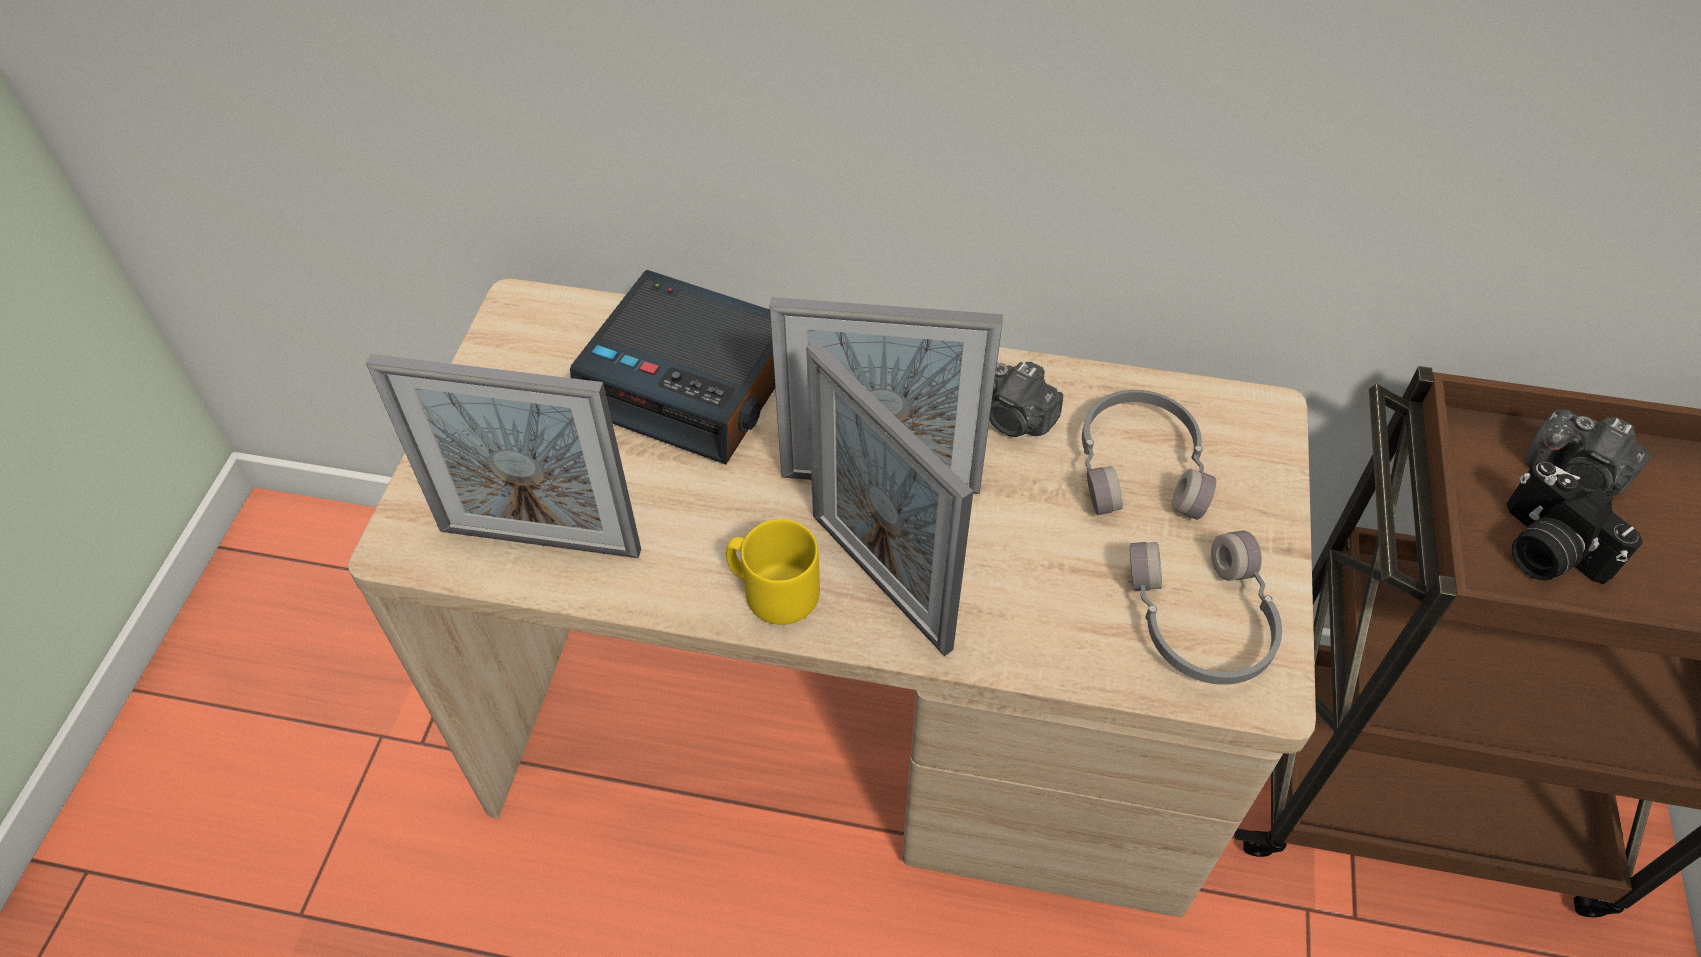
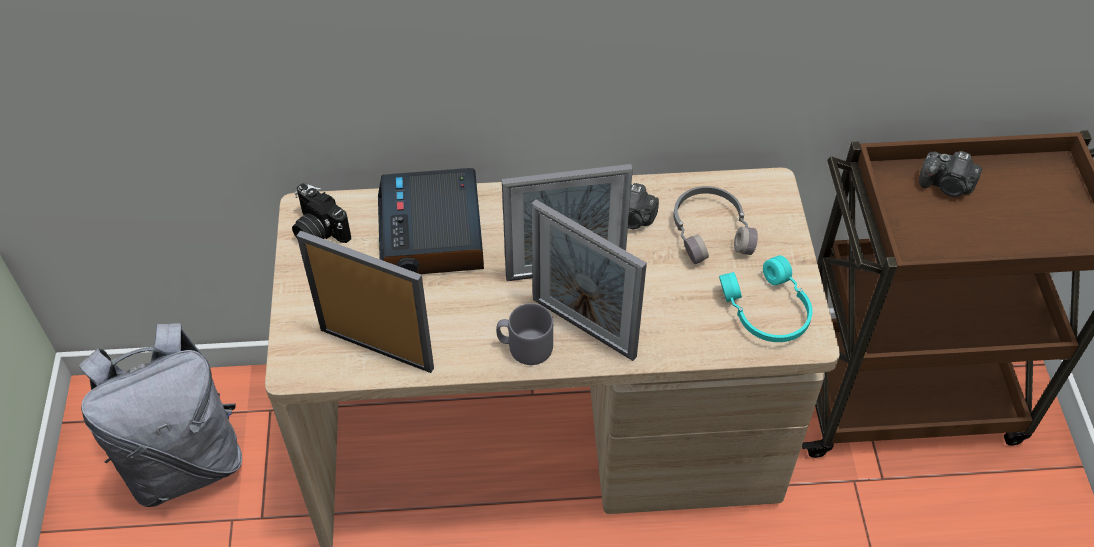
camera: 15 degrees left, 0 degrees up
(350, 636) = (184, 460): none -> grey backpack
(540, 540) = (377, 349): picture frame -> picture frame turned 150 degrees counterclockwise
(692, 381) = (432, 235): alarm clock -> alarm clock turned 75 degrees clockwise
(773, 591) = (525, 347): yellow mug -> grey mug
(1200, 621) = (766, 311): grey headphones -> turquoise headphones
(1543, 550) = (938, 232): camera -> camera (318, 231)

